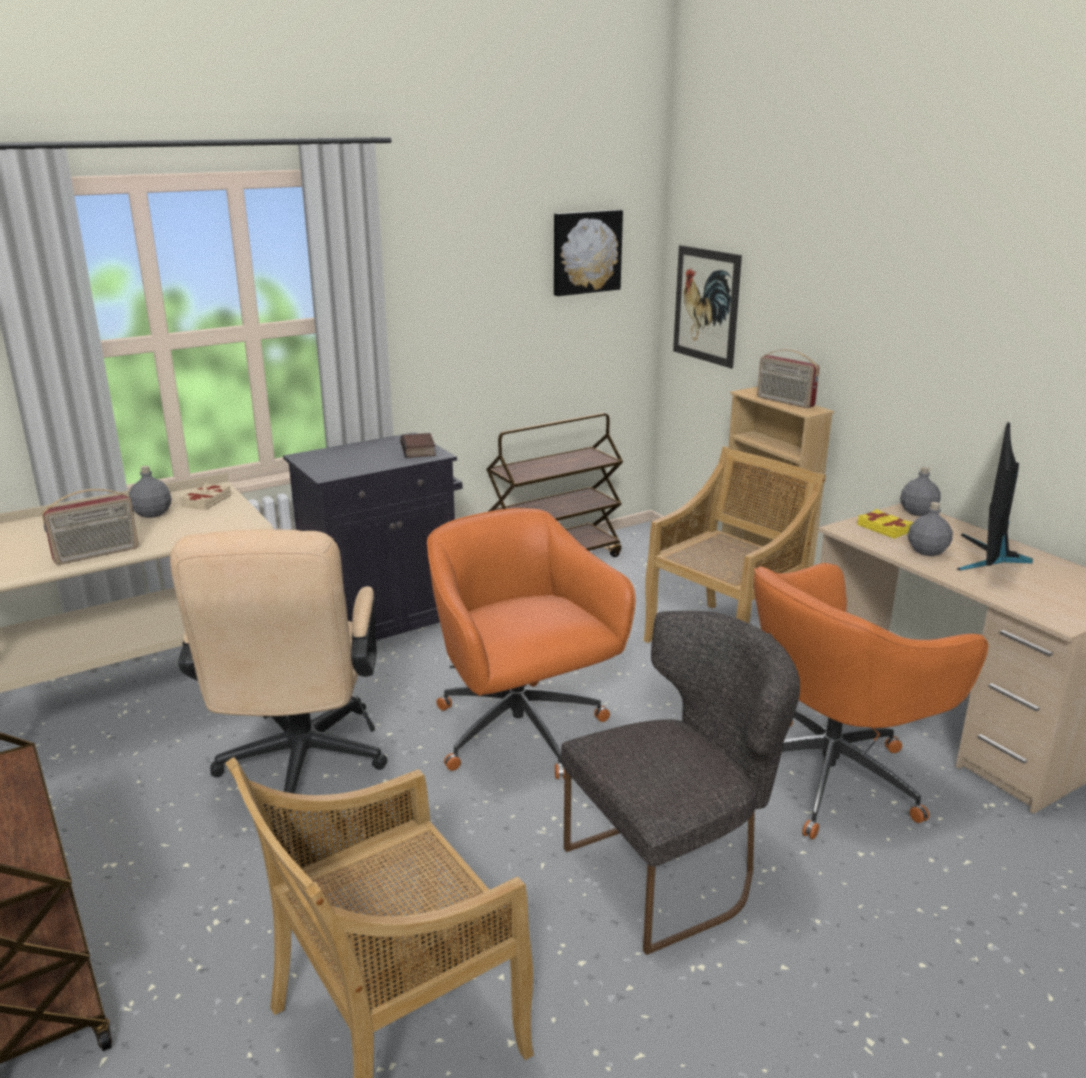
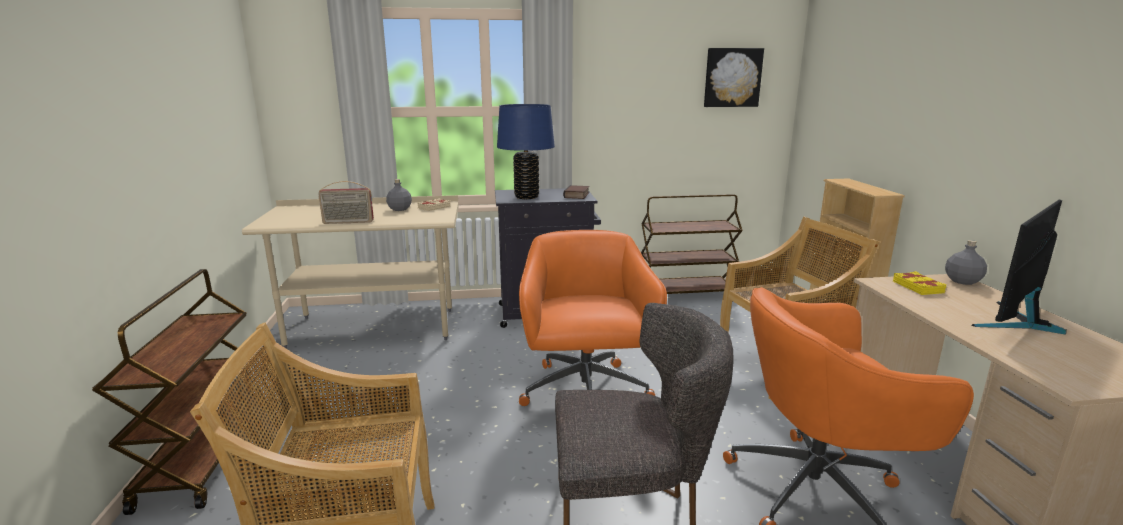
camera: 25 degrees right, 5 degrees down
(299, 766) = (435, 379): beige office chair -> none
(349, 463) = (526, 197): none -> blue table lamp
(706, 305) = (822, 119): picture -> none
(784, 402) = (863, 187): radio -> none
(928, 551) = (950, 308): grey bottle -> none

